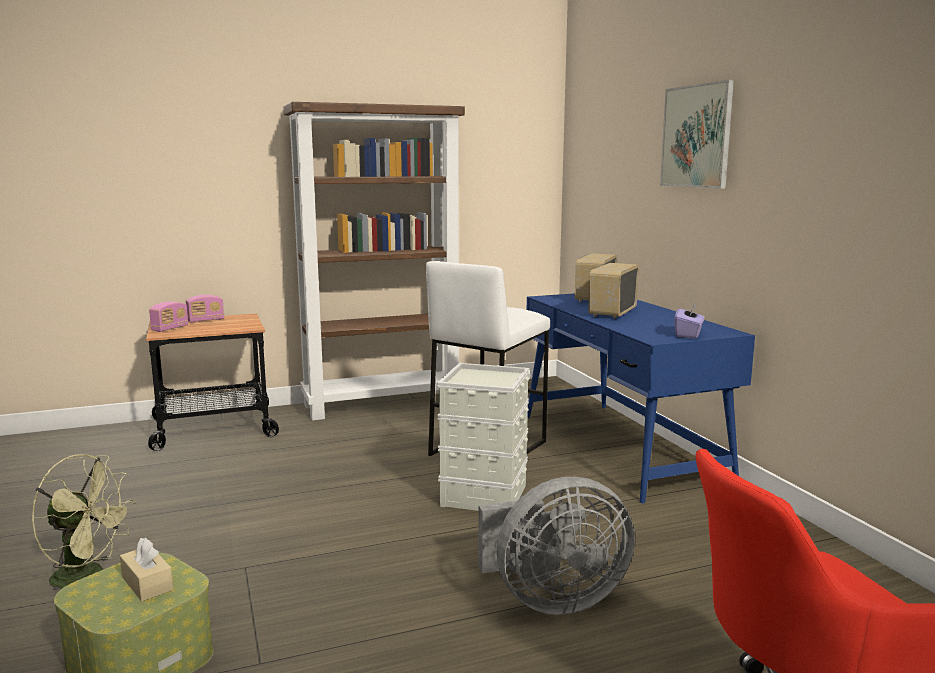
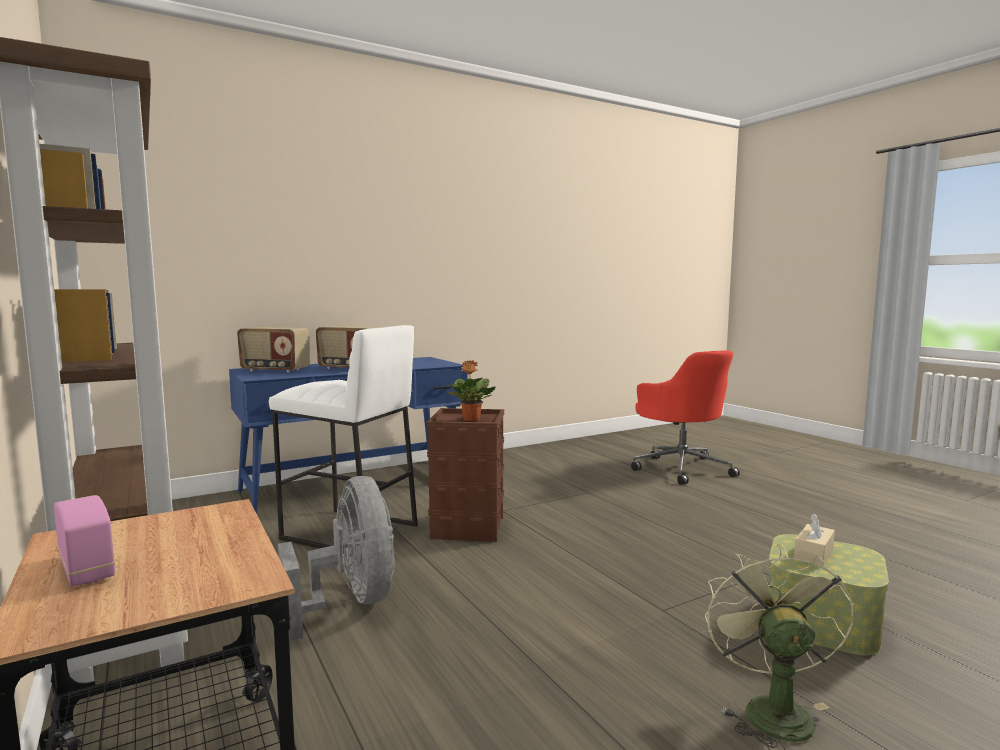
camera: 100 degrees left, 5 degrees down
(170, 329) = (177, 587): radio -> none
(483, 380) = (471, 419): none -> potted plant
(485, 495) = (467, 527): grey storage box -> brown storage box
(552, 600) = (611, 502): grey fan -> grey fan (350, 602)
(688, 335) = (433, 361): purple tissue box -> none
(696, 136) = (344, 219): picture -> none

